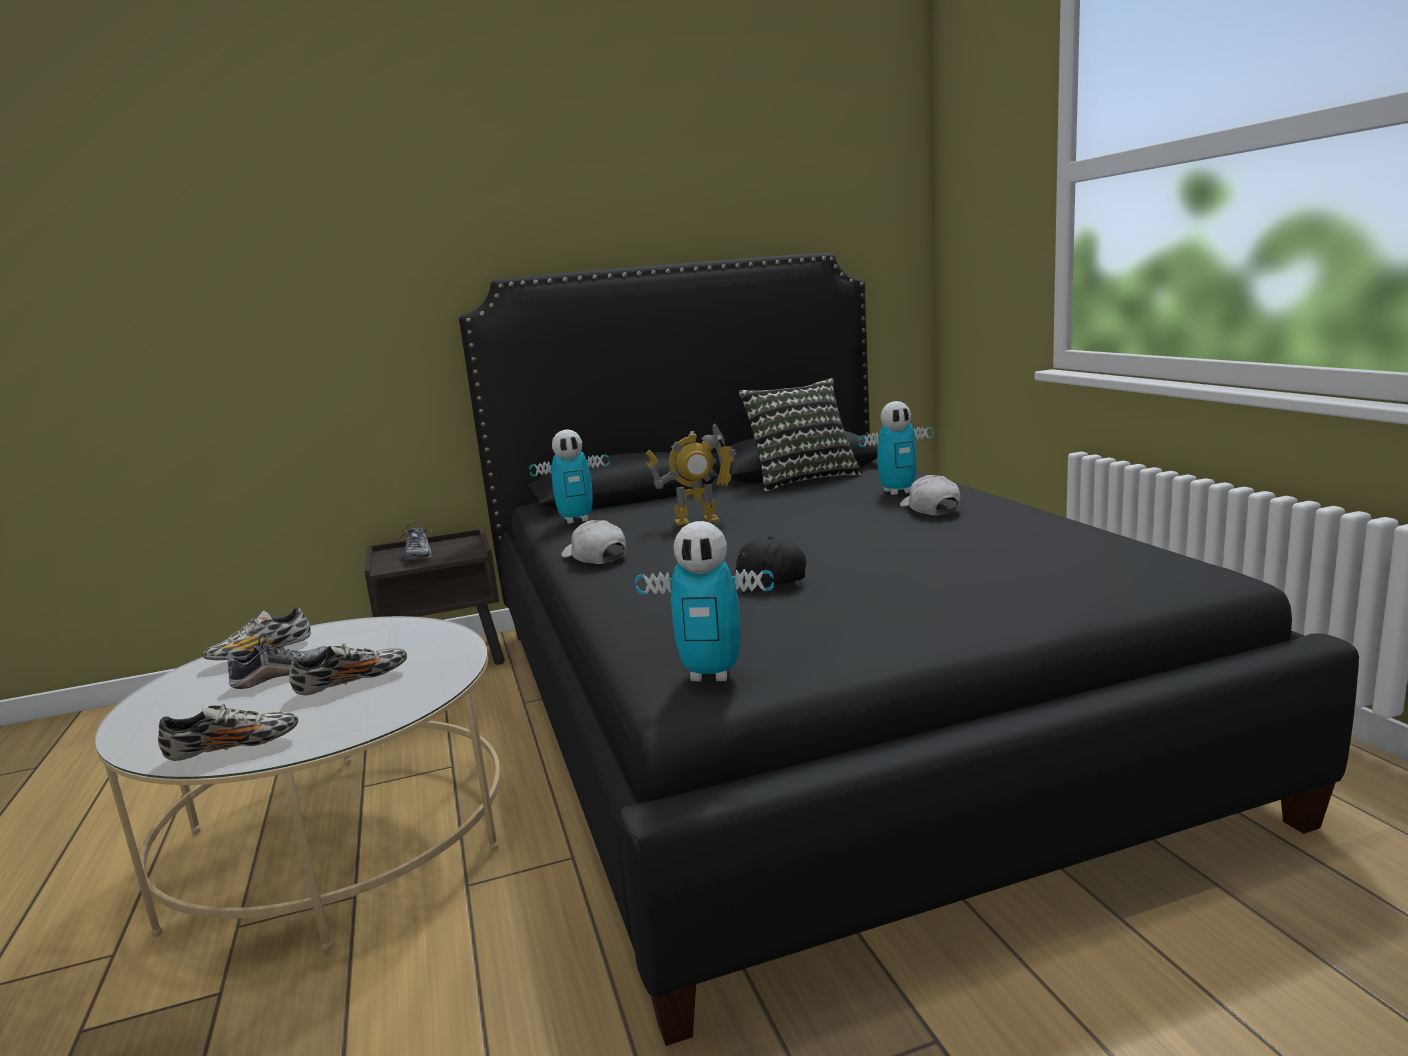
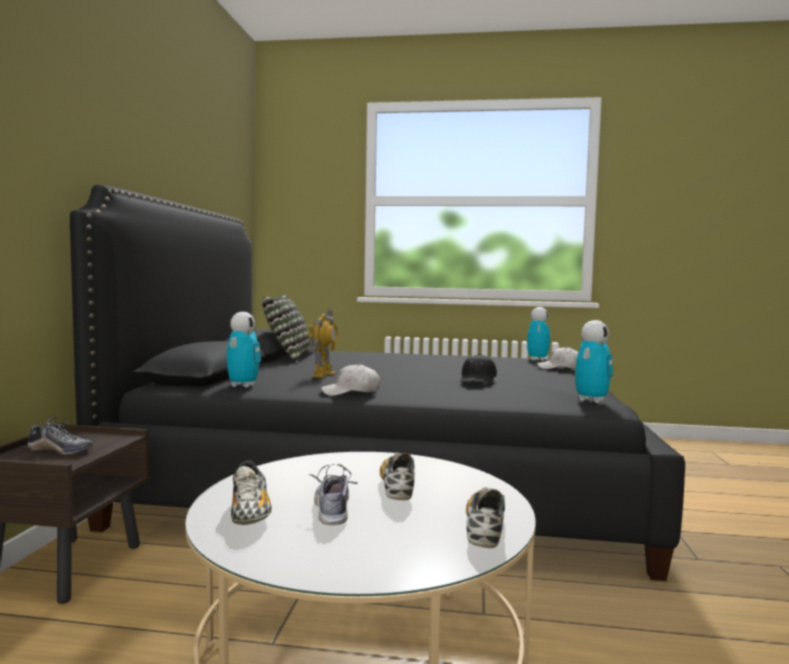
camera: 65 degrees left, 10 degrees down
(898, 492) = (363, 356): toy robot -> toy robot (537, 359)
(930, 509) = (406, 358): white cap -> white cap (560, 368)

